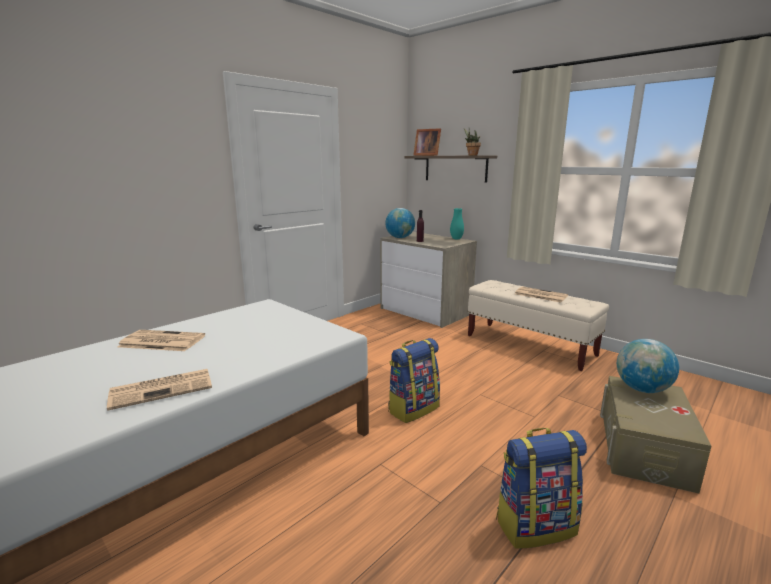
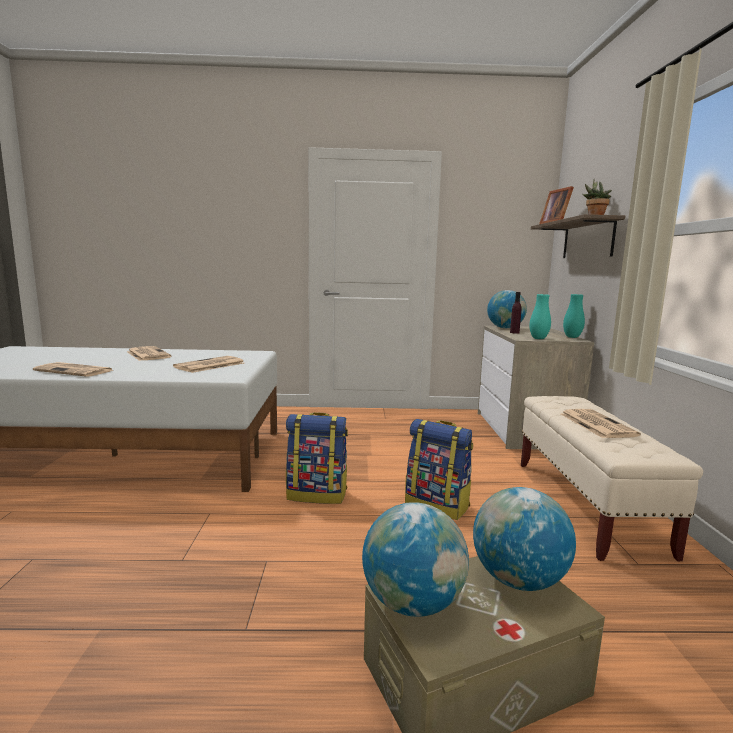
camera: 45 degrees right, 5 degrees down
(277, 331) = (209, 365): none -> newspaper
(448, 244) = (538, 338): none -> turquoise vase
(535, 525) = (195, 627): backpack -> backpack (438, 505)
(647, 422) = (413, 603): none -> globe

